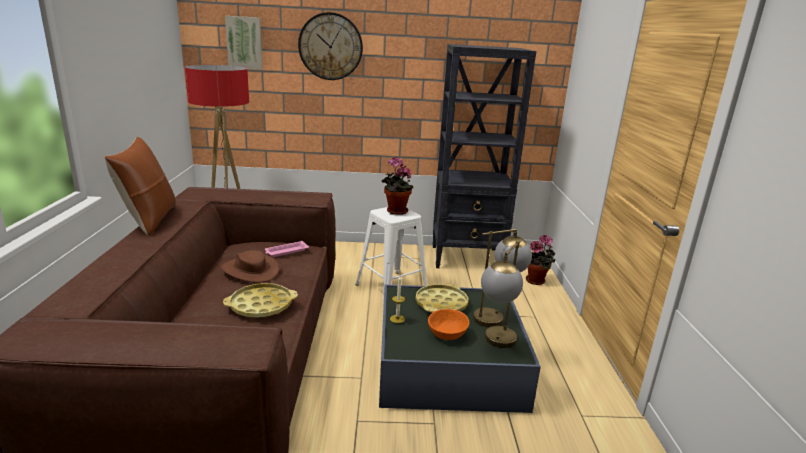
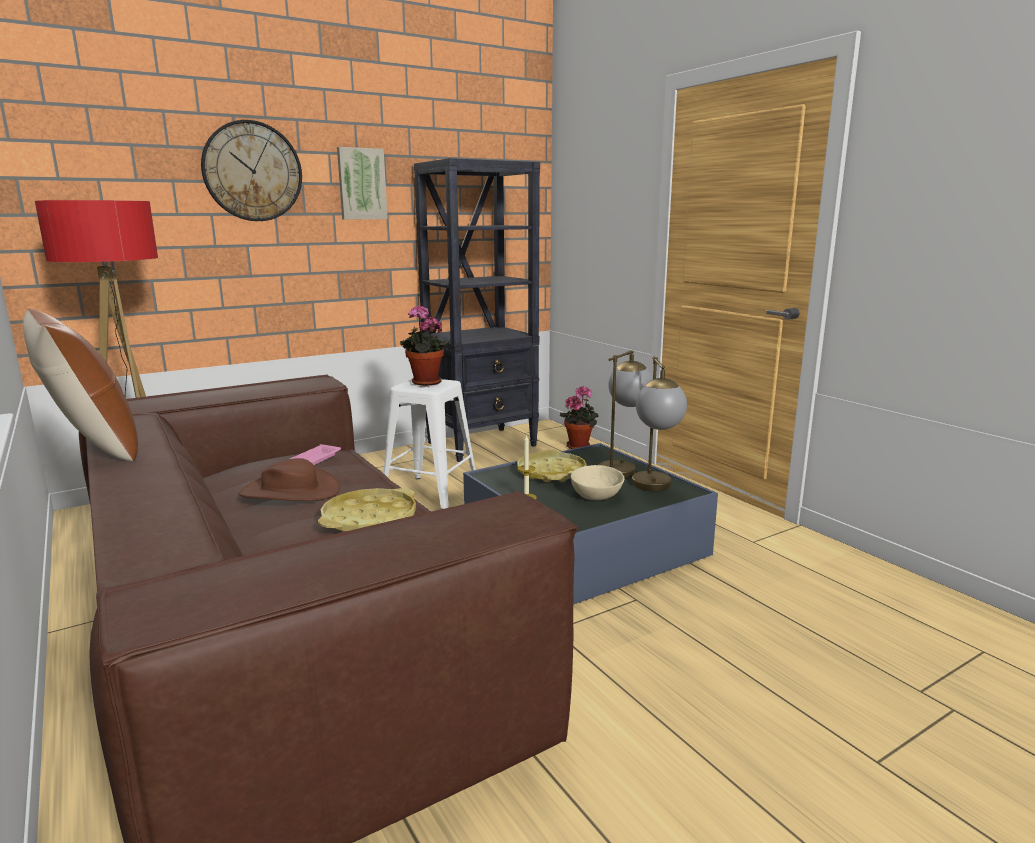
camera: 30 degrees left, 5 degrees down
(244, 43) = (106, 169): picture -> picture (361, 184)
(447, 334) = (595, 495): orange bowl -> beige bowl

